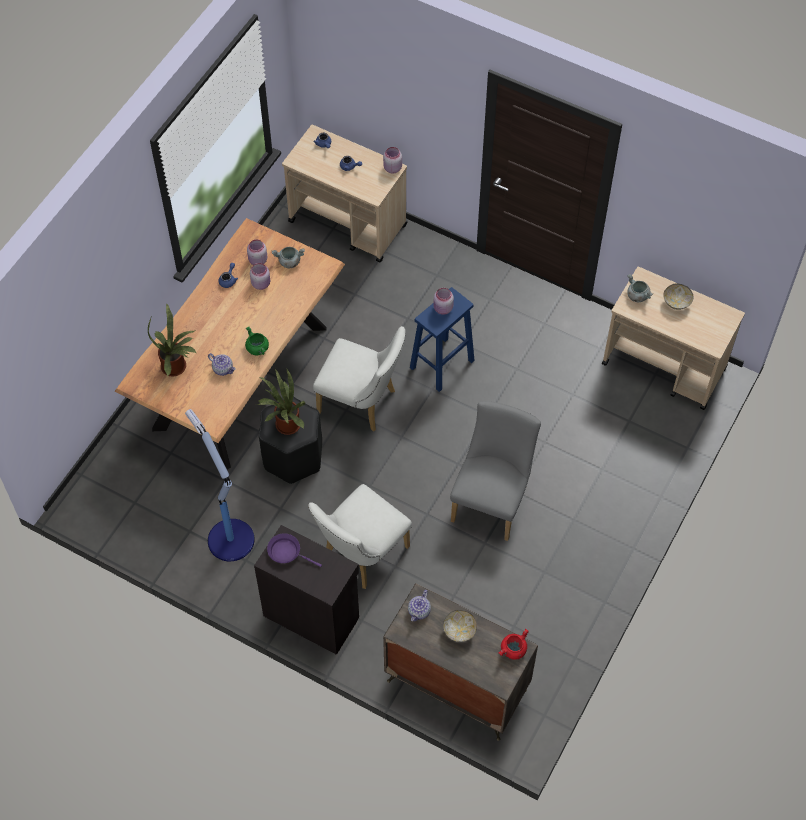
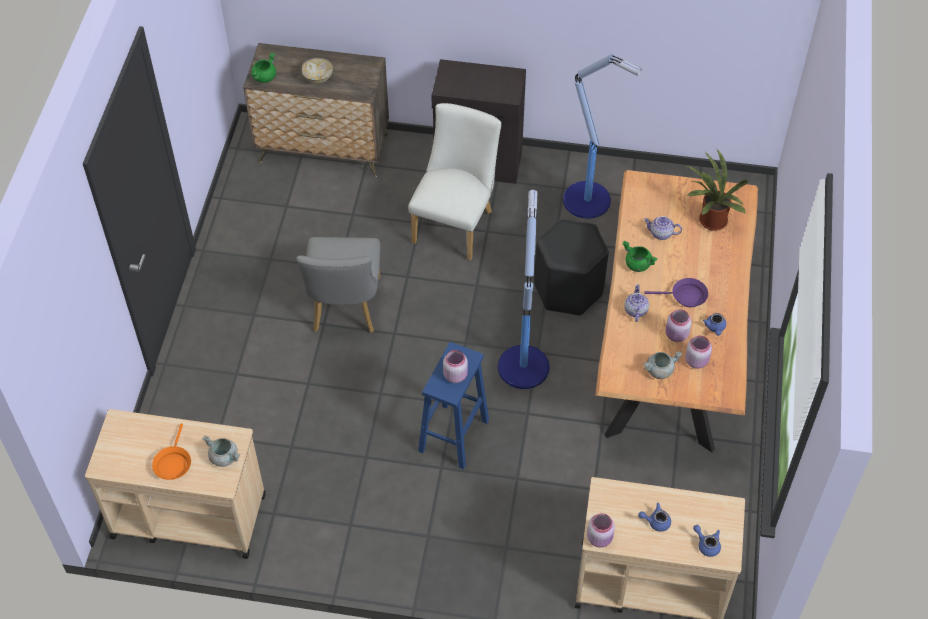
camera: 160 degrees right, 5 degrees down
(285, 425) = (575, 241): potted plant -> none
(287, 552) = (501, 86): purple frying pan -> purple frying pan (685, 296)
(362, 403) = (523, 365): white chair -> floor lamp
(419, 611) = (360, 82): teapot -> teapot (635, 310)
(513, 650) = (264, 77): red cooking pot -> green cooking pot
(676, 302) = (173, 463): bowl -> orange frying pan

